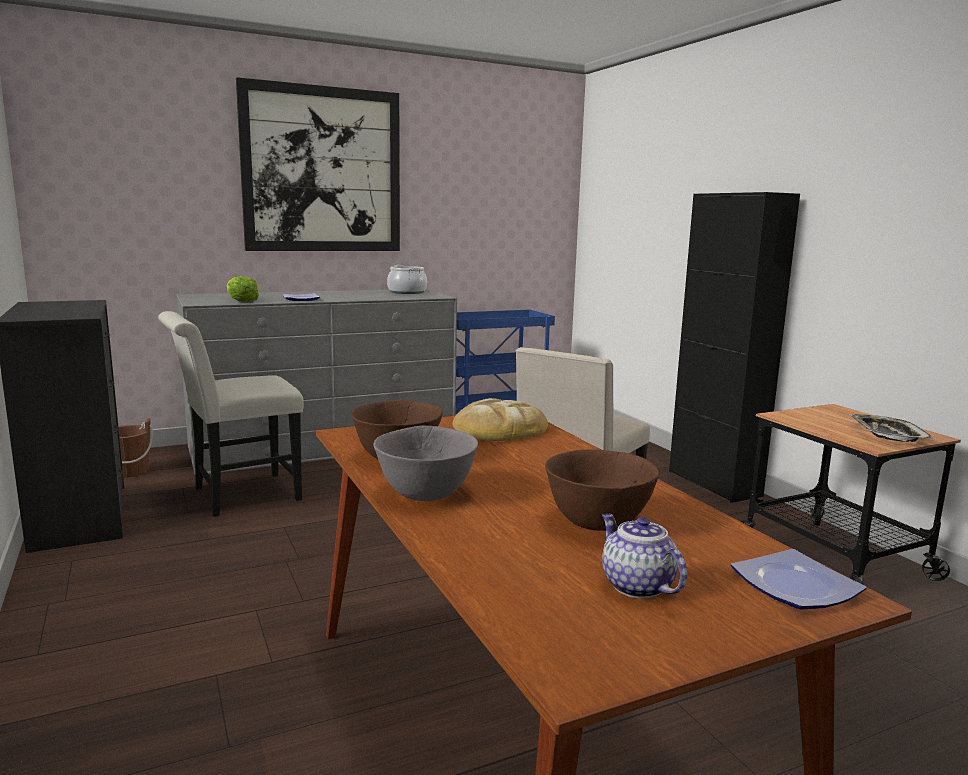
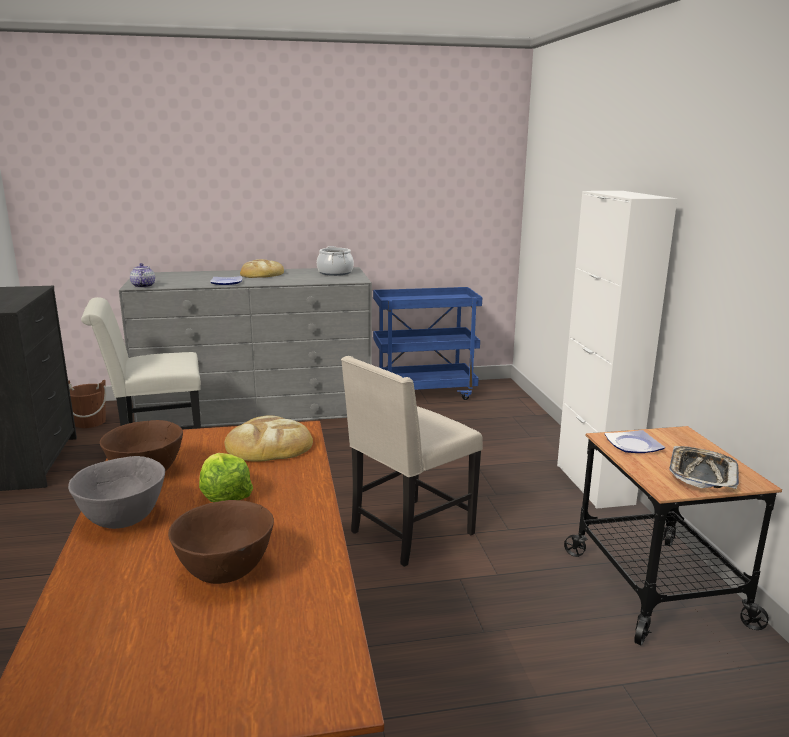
camera: 15 degrees right, 5 degrees up
(241, 301) = (173, 284): lettuce -> lettuce (224, 495)
(322, 170) = (261, 159): picture -> none
(328, 293) = (261, 274): none -> bread
(636, 585) = (172, 650): teapot -> teapot (143, 286)
(714, 483) = (594, 484): black cabinet -> white cabinet
(792, 586) = (306, 675): plate -> plate (632, 445)

